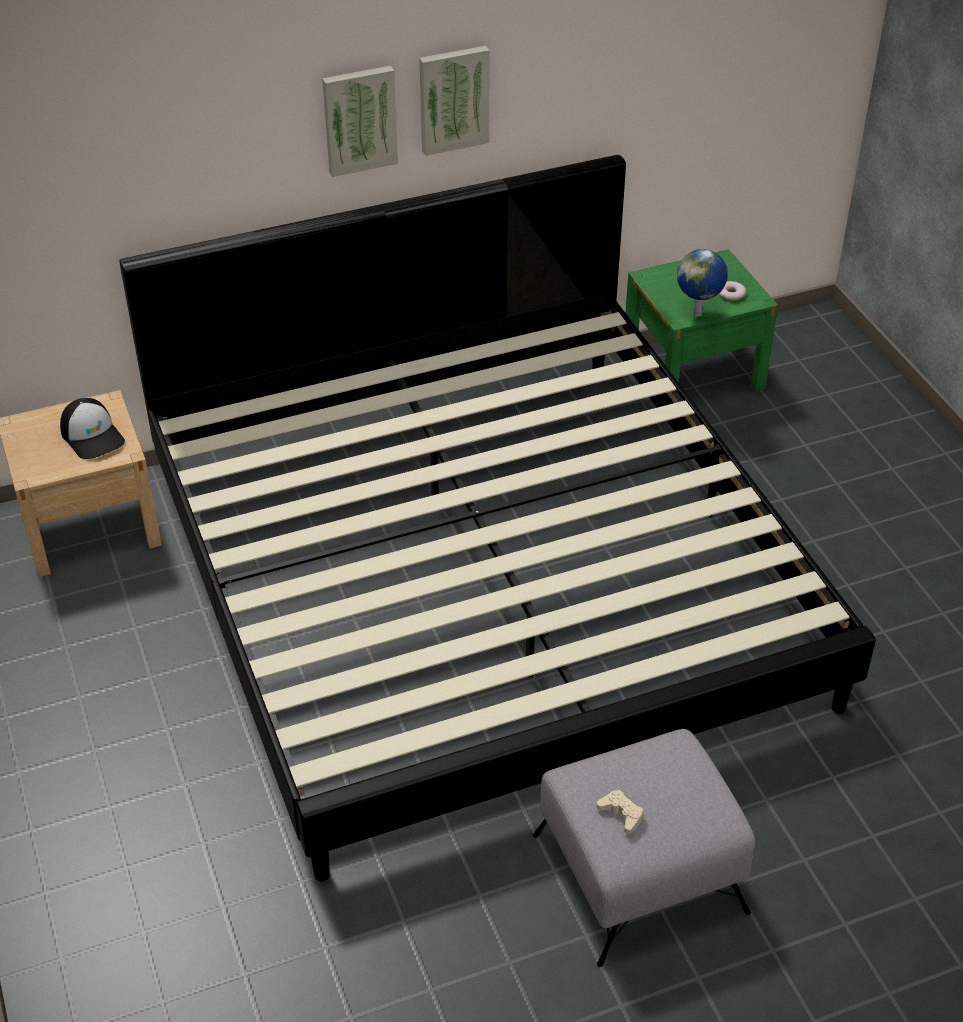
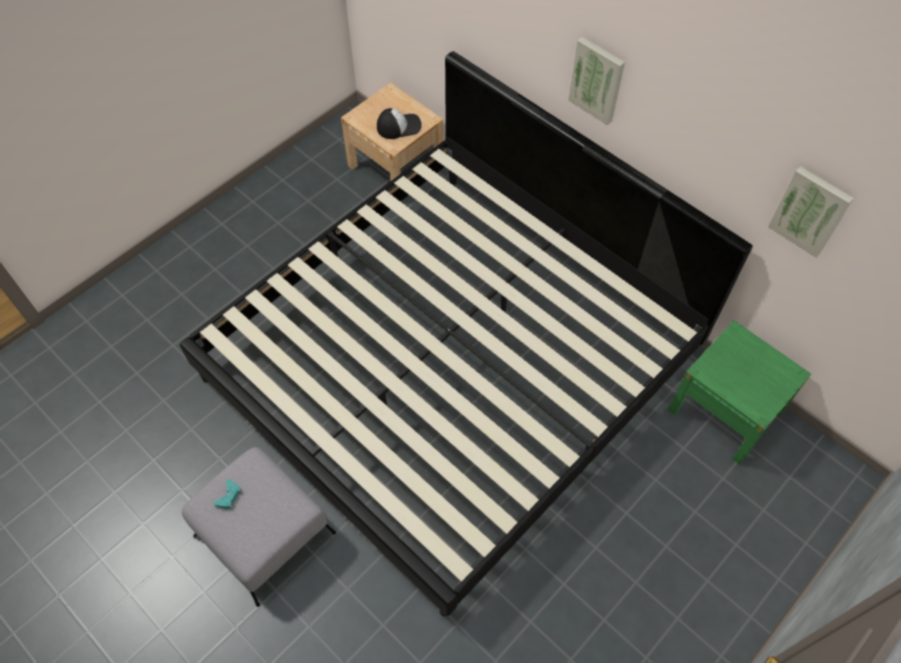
camera: 65 degrees right, 15 degrees up
(93, 436) = (399, 126): cap -> cap turned 135 degrees counterclockwise
(453, 99) = (658, 115): picture -> picture (810, 210)
(621, 814) = (229, 496): beige game controller -> turquoise game controller
(698, 314) = (715, 380): globe -> none
(731, 293) = (755, 393): donut -> none

